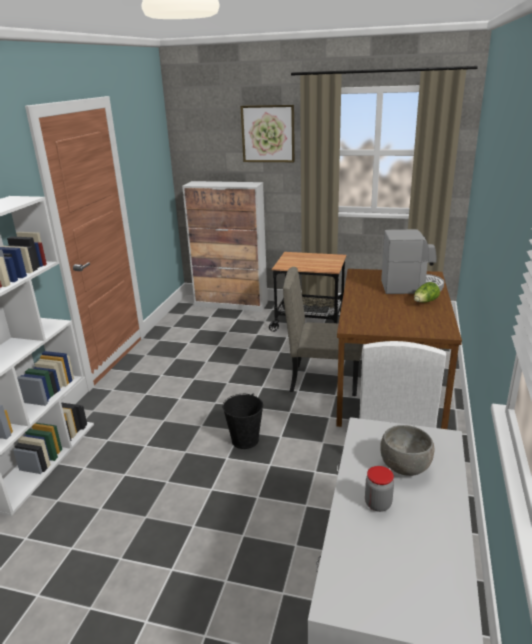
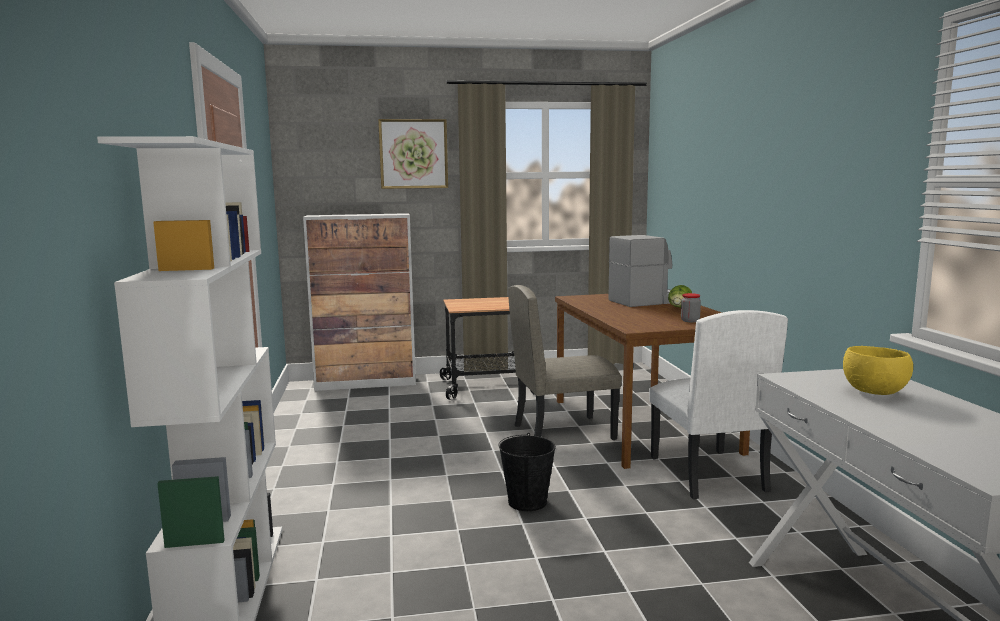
camera: 25 degrees left, 15 degrees down
(378, 504) = (898, 416): jar -> jar (690, 321)
(405, 468) = (875, 393): grey bowl -> yellow bowl

